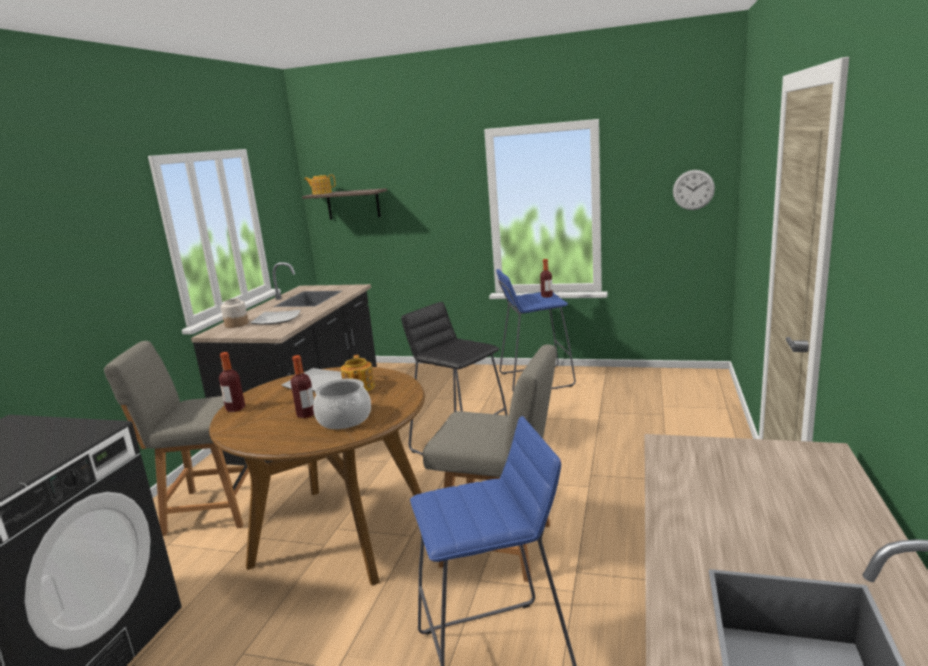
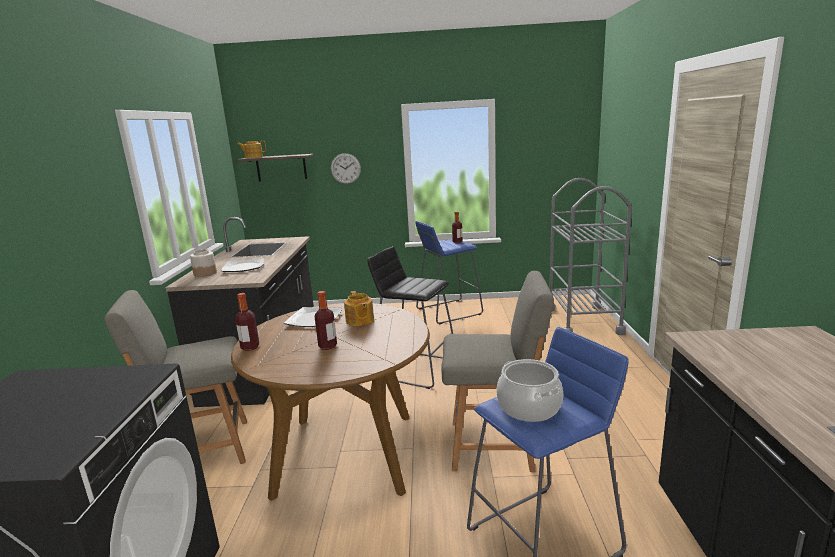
camera: 15 degrees left, 0 degrees up
(344, 419) = (368, 347): cooking pot -> cooking pot (528, 407)
(693, 190) = (566, 156): wall clock -> wall clock (345, 168)
(697, 405) = (583, 321): none -> grey cart

